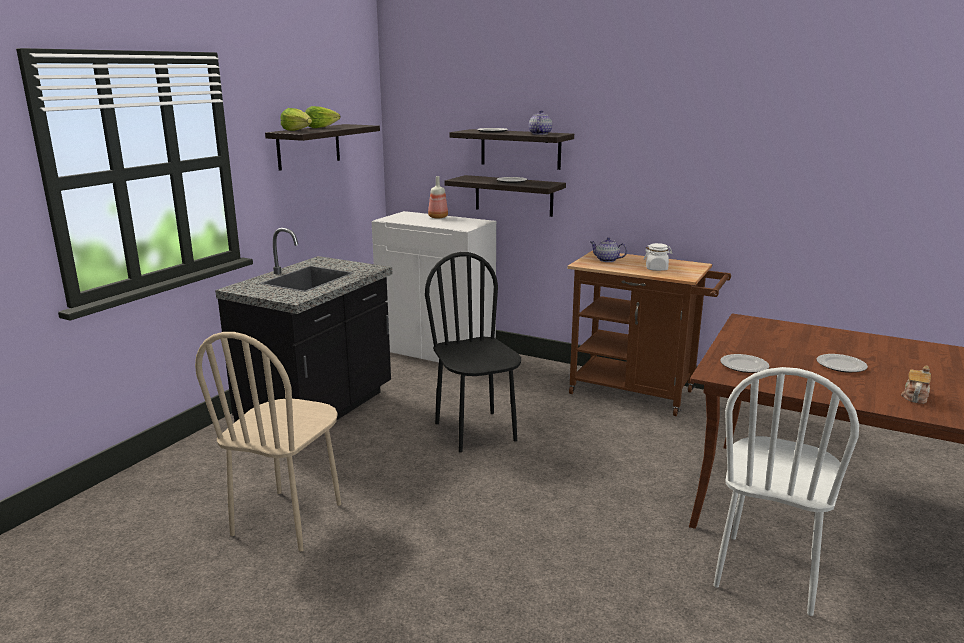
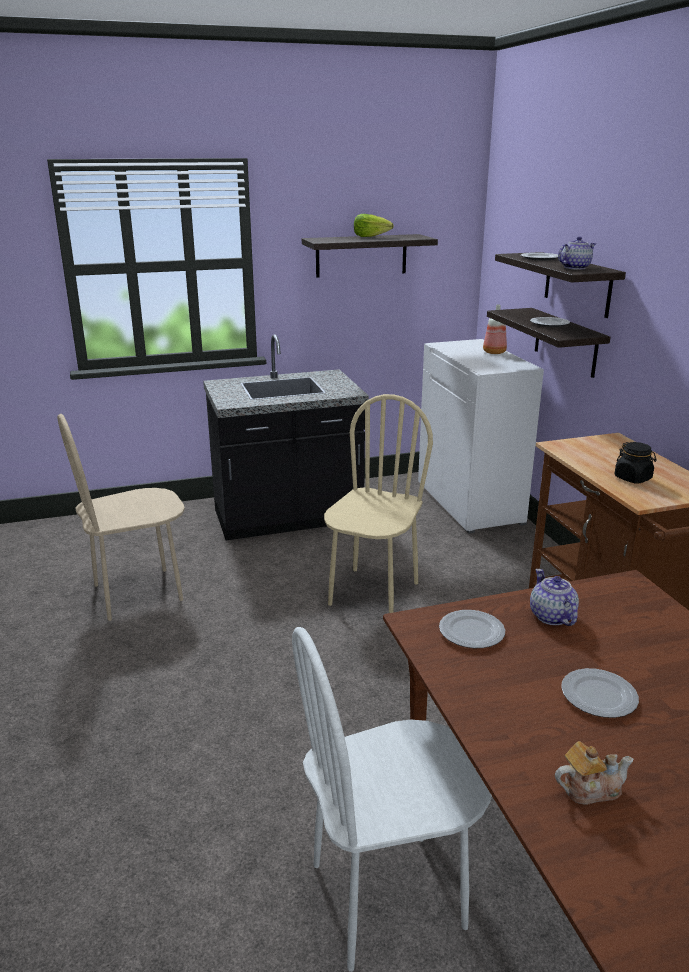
camera: 45 degrees right, 5 degrees up
(298, 131) = (331, 239): lettuce -> none
(476, 431) = (373, 593): black chair -> beige chair
(606, 260) = (599, 449): teapot -> teapot (551, 616)
(656, 269) = (633, 478): white jar -> black jar

